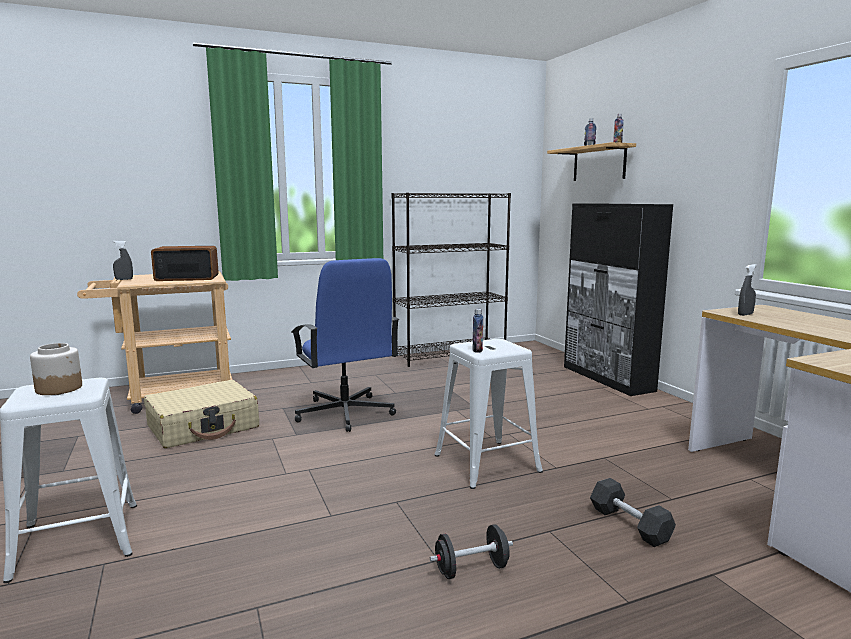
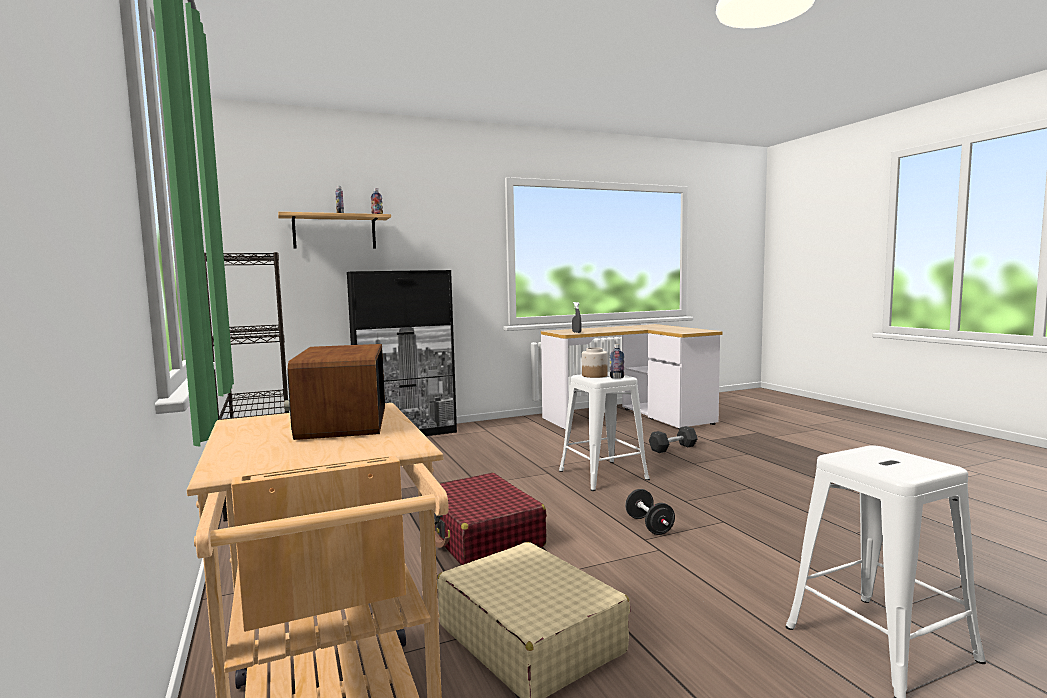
camera: 90 degrees left, 5 degrees down
(59, 388) = (881, 462): jar -> jar (594, 375)
(124, 279) = (341, 457): grey spray bottle -> none
(345, 413) = (481, 535): blue office chair -> red suitcase
(471, 569) = (752, 480): black dumbbell -> black dumbbell (649, 525)

